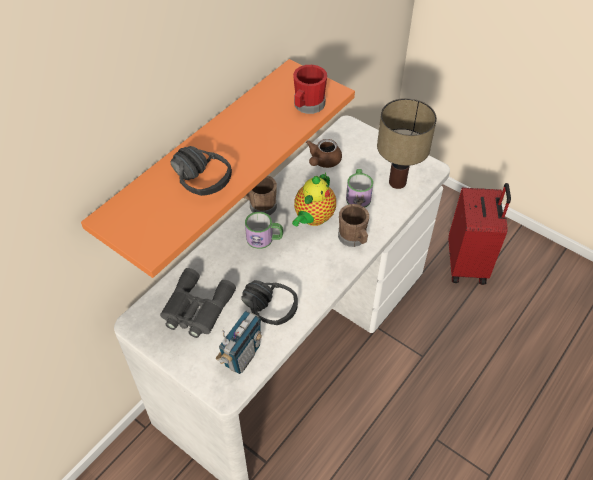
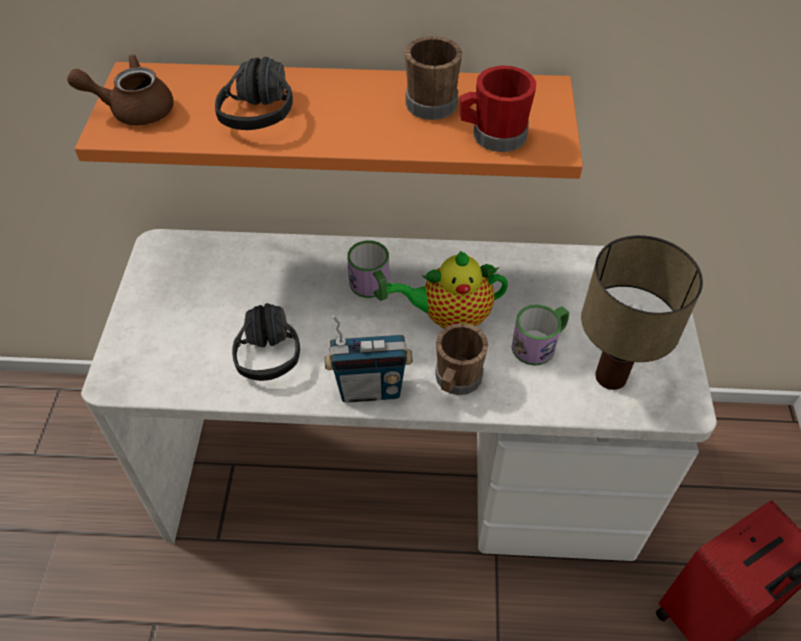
camera: 55 degrees right, 0 degrees up
(196, 309) = (214, 285): grey binoculars -> none
(242, 356) = (176, 366): radio -> radio (370, 389)
(259, 206) = (421, 254): brown mug -> brown mug (428, 101)
(323, 161) = (560, 274): brown teapot -> brown teapot (133, 109)

